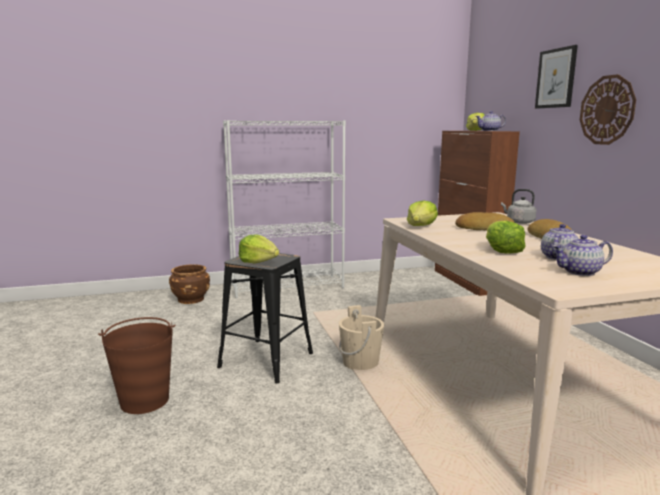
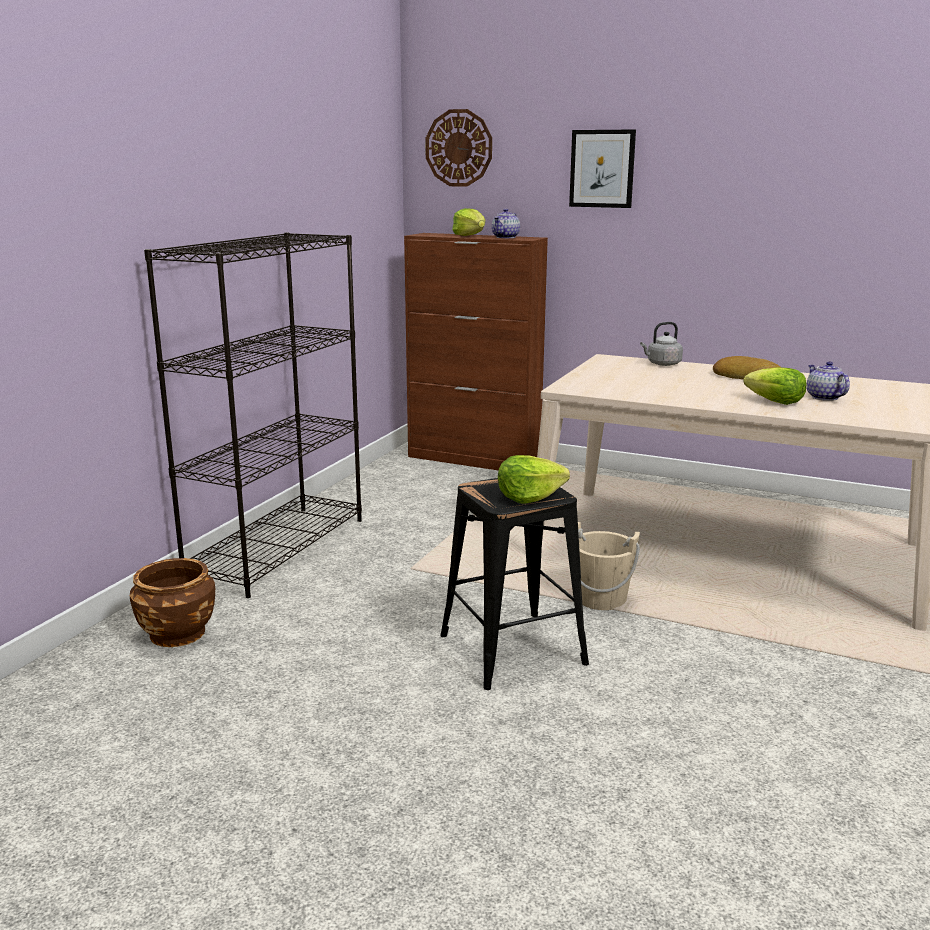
camera: 50 degrees left, 5 degrees up
(145, 400) = (518, 775): brown bucket -> none
(288, 286) = (278, 548): white bookcase -> black bookcase
(421, 226) = (618, 392): lettuce -> none
(483, 228) = (668, 379): bread -> none
(579, 272) = (879, 407): teapot -> none
(607, 110) = (690, 215): wall clock -> wall clock (459, 148)

